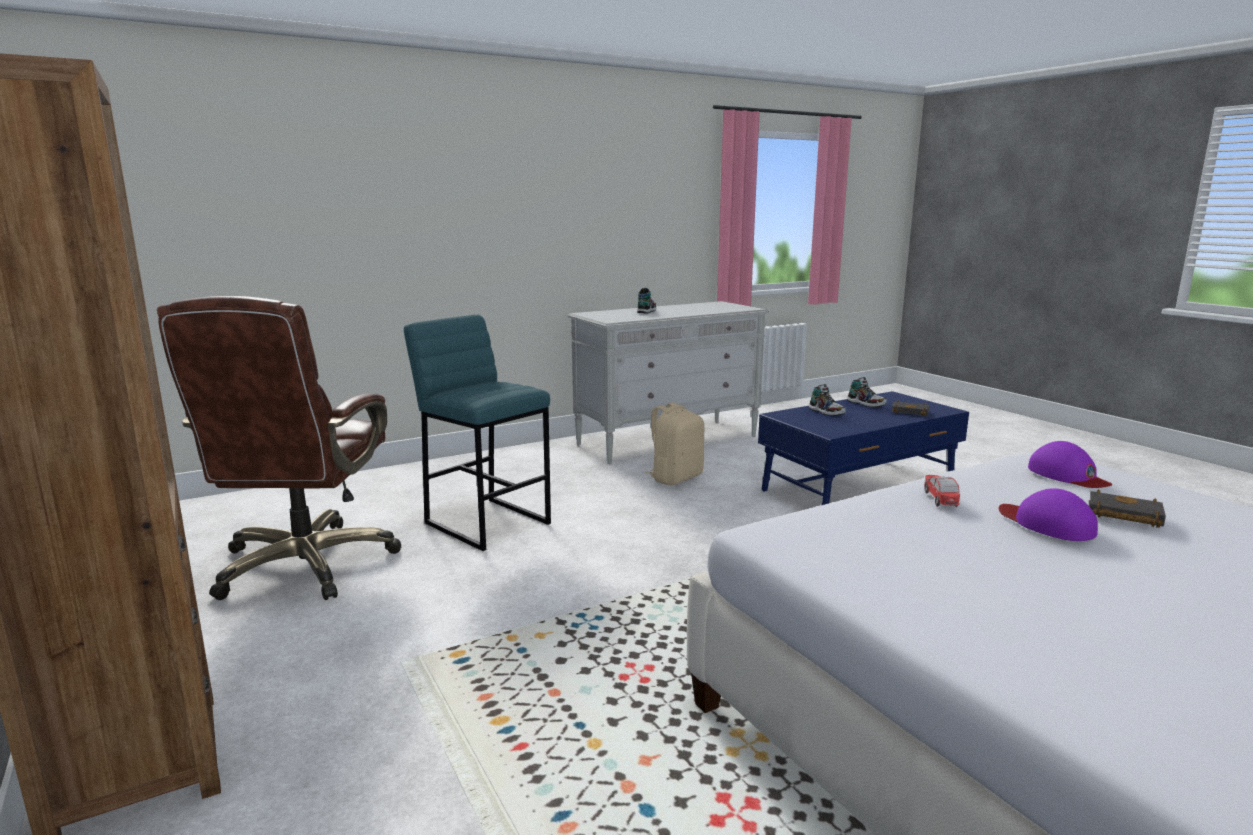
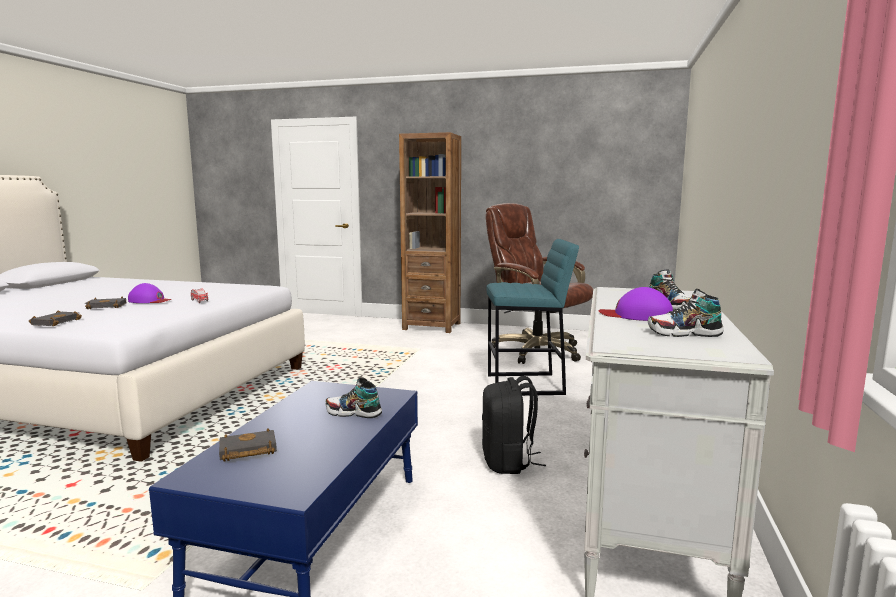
camera: 135 degrees right, 5 degrees down
(675, 478) = (508, 462): beige backpack -> black backpack
(866, 404) = (320, 447): shoe -> shoe (684, 334)
(1067, 475) = (120, 316): purple cap -> purple cap (636, 315)
(1176, 494) = (55, 322): none -> black book

